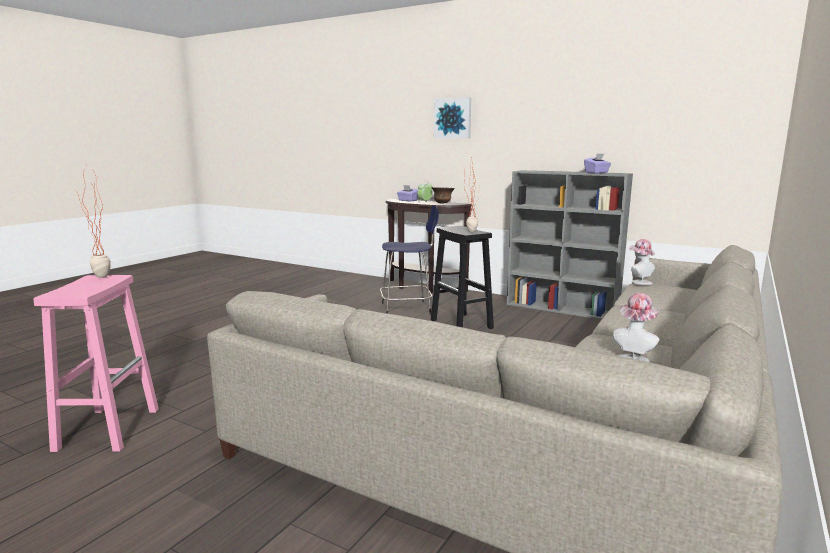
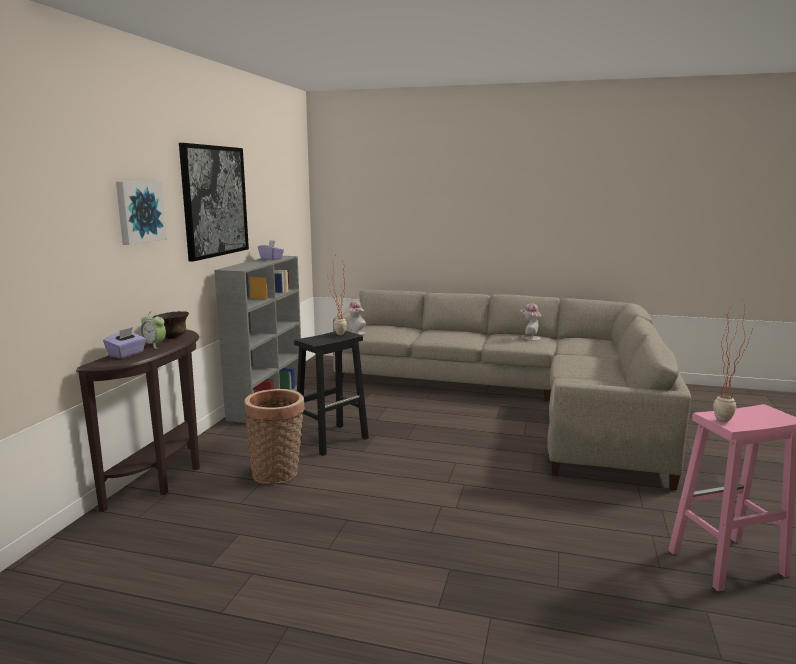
camera: 105 degrees left, 0 degrees up
(408, 308) = (278, 474): blue stool -> basket
(541, 112) = (214, 201): none -> picture

